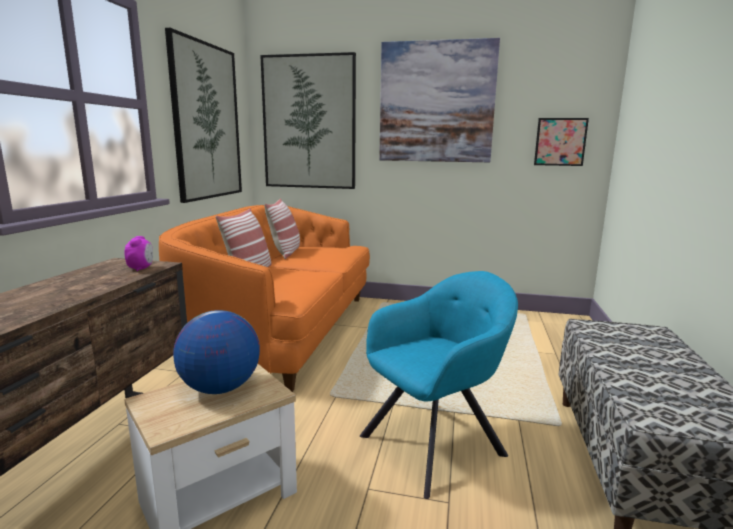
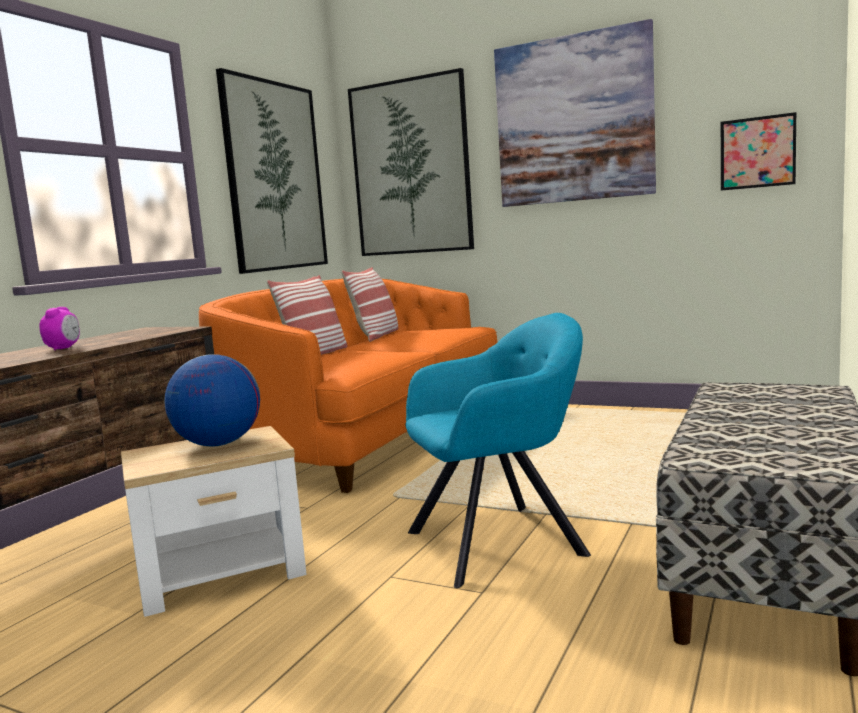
camera: 15 degrees right, 5 degrees down
(141, 268) = (164, 331): alarm clock -> alarm clock (63, 348)

